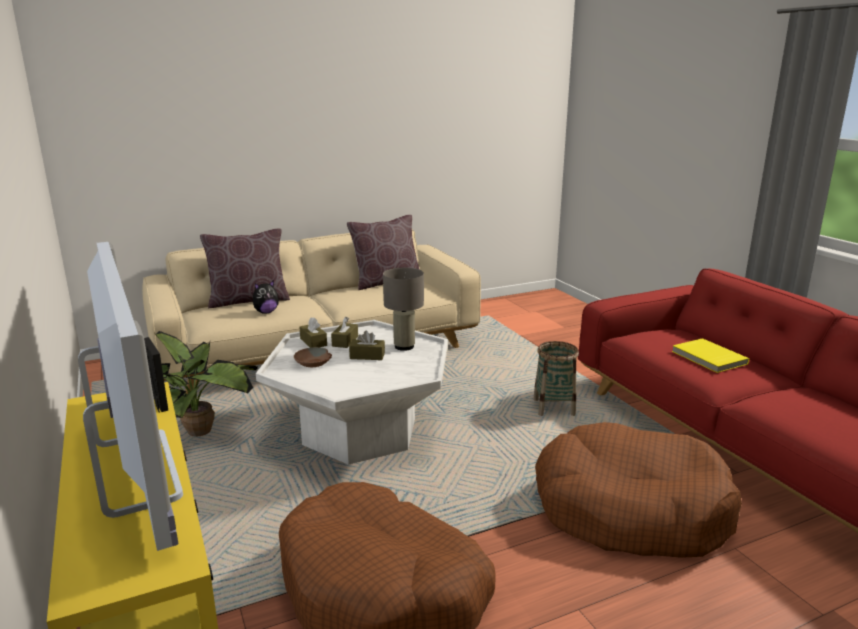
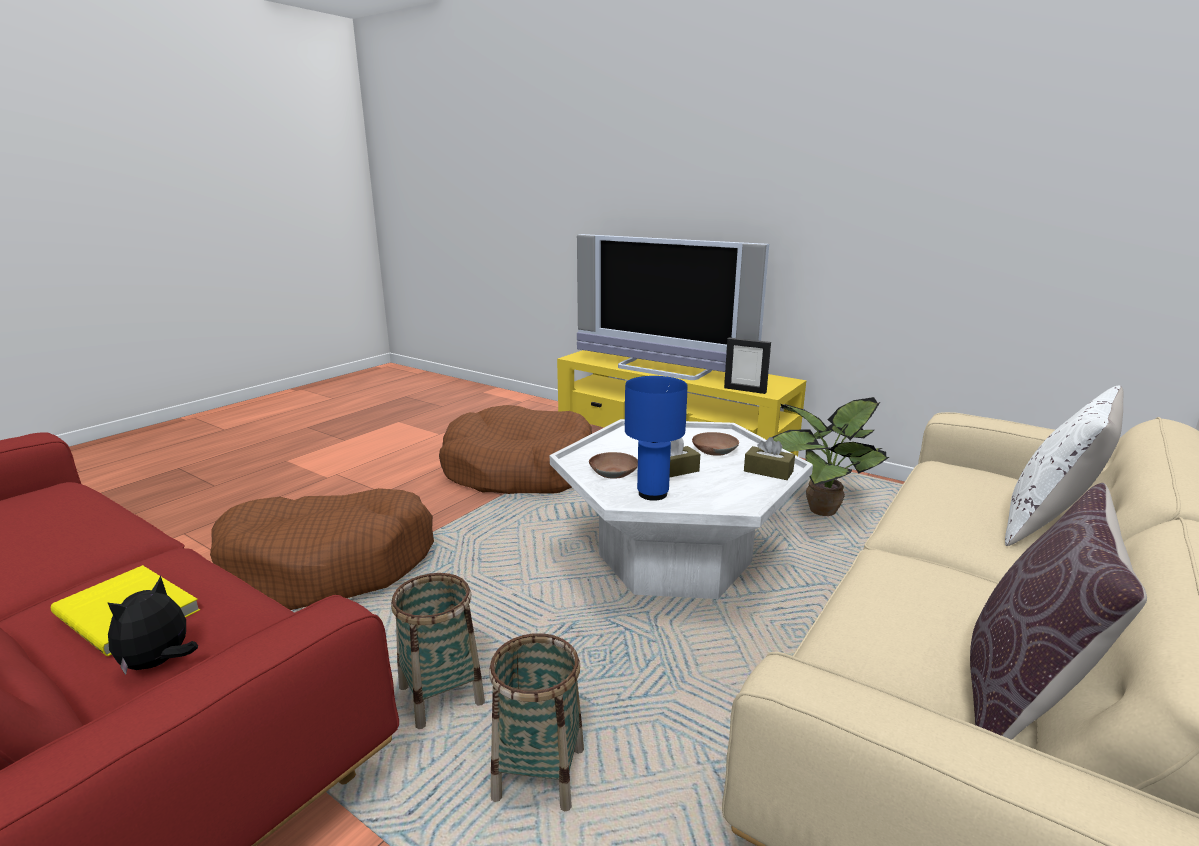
camera: 150 degrees right, 0 degrees up
(248, 300) = (1048, 524): brown pillow -> white pillow
(266, 312) = (948, 503): plush toy -> plush toy (159, 663)
(345, 341) = (736, 482): brown tissue box -> none
(403, 346) = (653, 494): grey table lamp -> blue table lamp
(407, 365) = (613, 472): none -> brown bowl
(520, 376) = (539, 773): none -> basket

